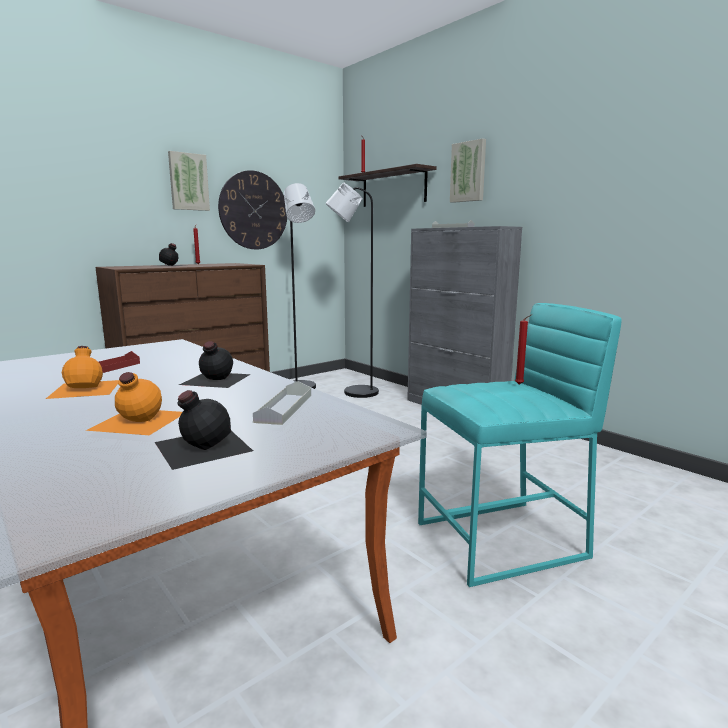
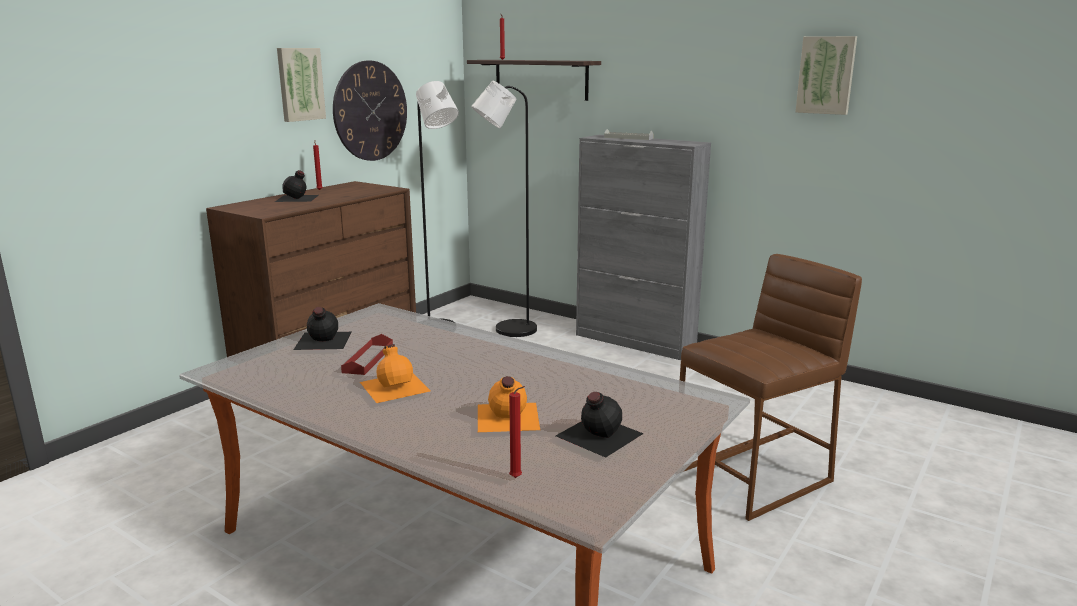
camera: 15 degrees left, 5 degrees up
(214, 379) = (504, 361): black bottle -> black bottle (322, 340)
(284, 408) = (613, 388): grey tray -> none
(468, 172) = (644, 73): picture -> picture (826, 75)
(502, 540) = (754, 477): turquoise stool -> brown stool
(520, 385) = (769, 335): red candle -> red candle (517, 478)

